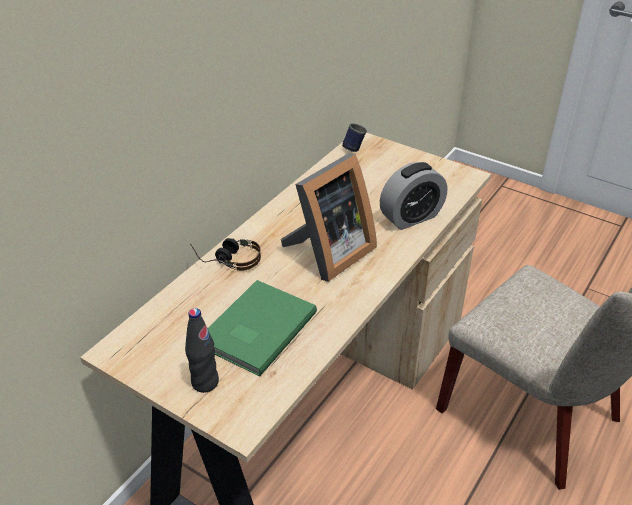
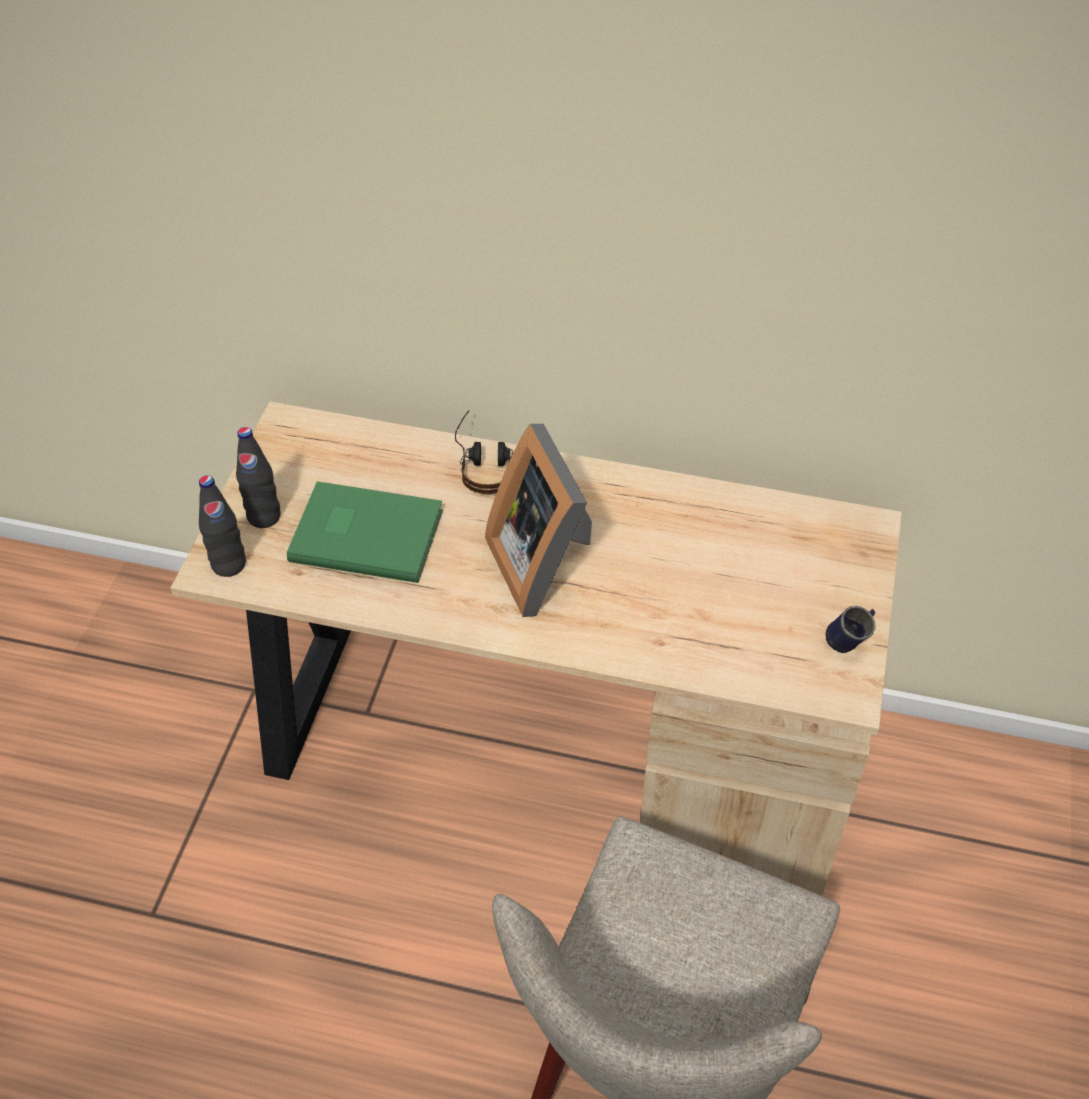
camera: 70 degrees right, 10 degrees up
(243, 413) = (229, 564): none -> black bottle
(328, 254) = (544, 563): picture frame -> picture frame turned 45 degrees clockwise
(352, 147) = (838, 519): blue mug -> blue mug (849, 642)
(411, 217) = (682, 640): alarm clock -> none

